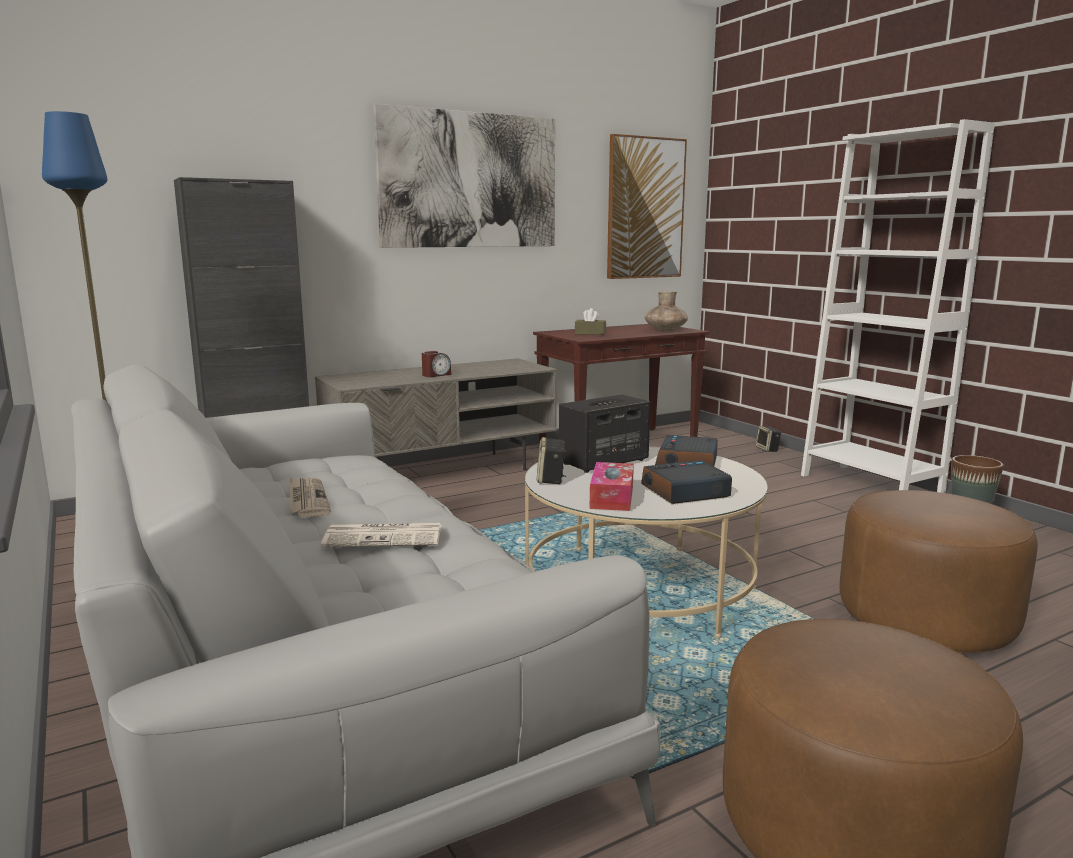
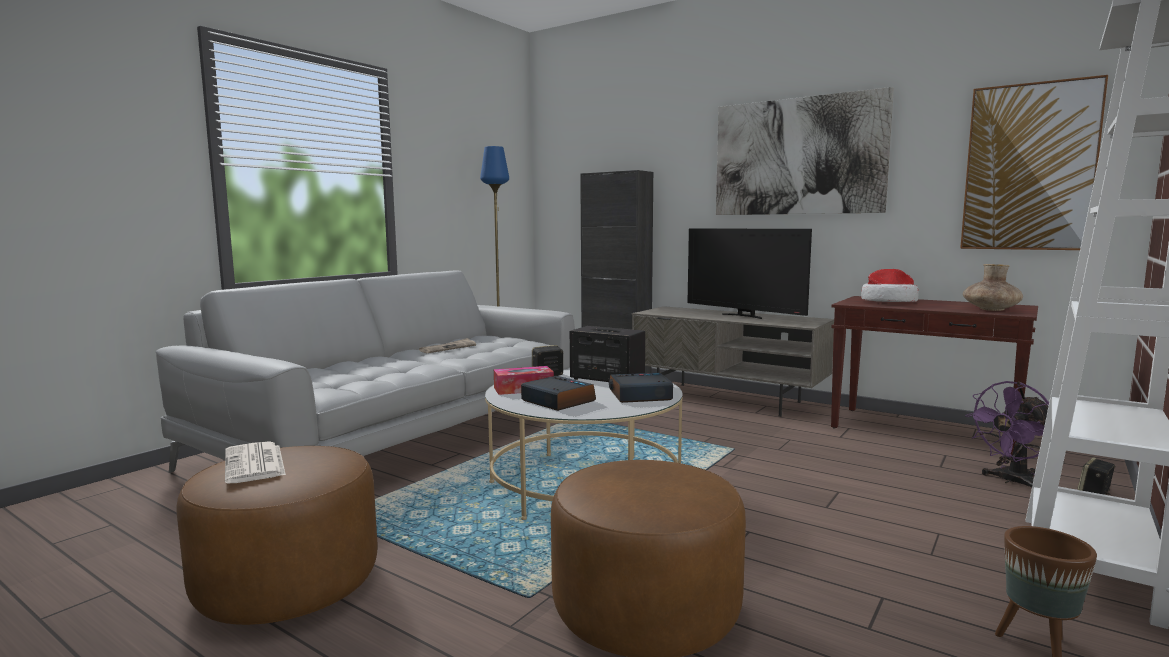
camera: 65 degrees right, 5 degrees down
(385, 536) = (401, 363): newspaper -> newspaper (255, 464)
(436, 375) = (718, 316): alarm clock -> none
(452, 370) = (744, 316): none -> television
(590, 333) = (888, 302): brown tissue box -> hat
(736, 458) = (1011, 481): none -> purple fan

